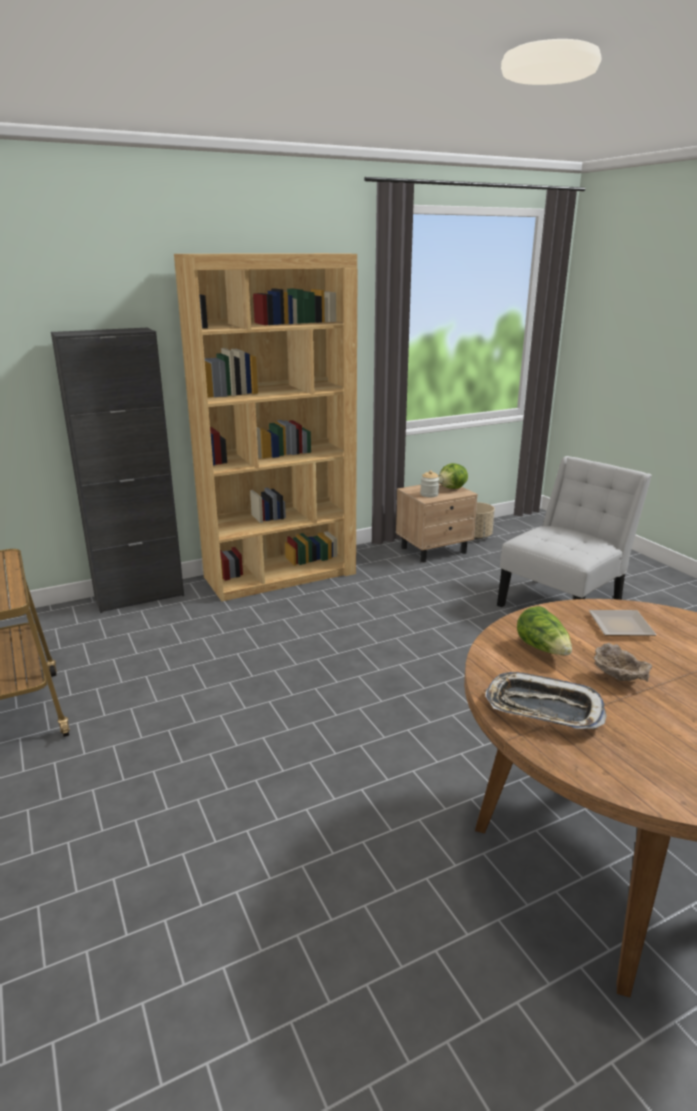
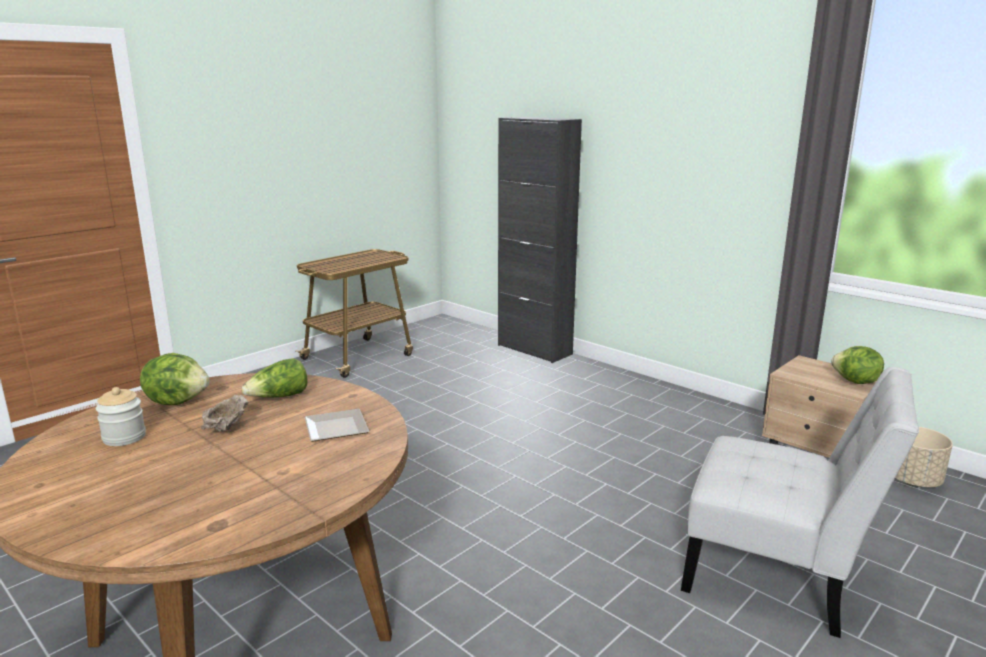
camera: 70 degrees right, 5 degrees down
(281, 575) = (634, 389): brown bookcase -> none
(429, 494) = (806, 372): jar -> jar (124, 437)
(542, 708) = (178, 401): tray -> lettuce

